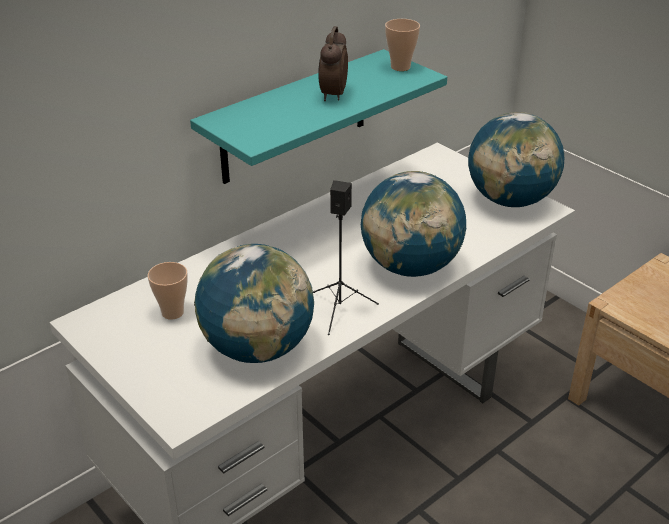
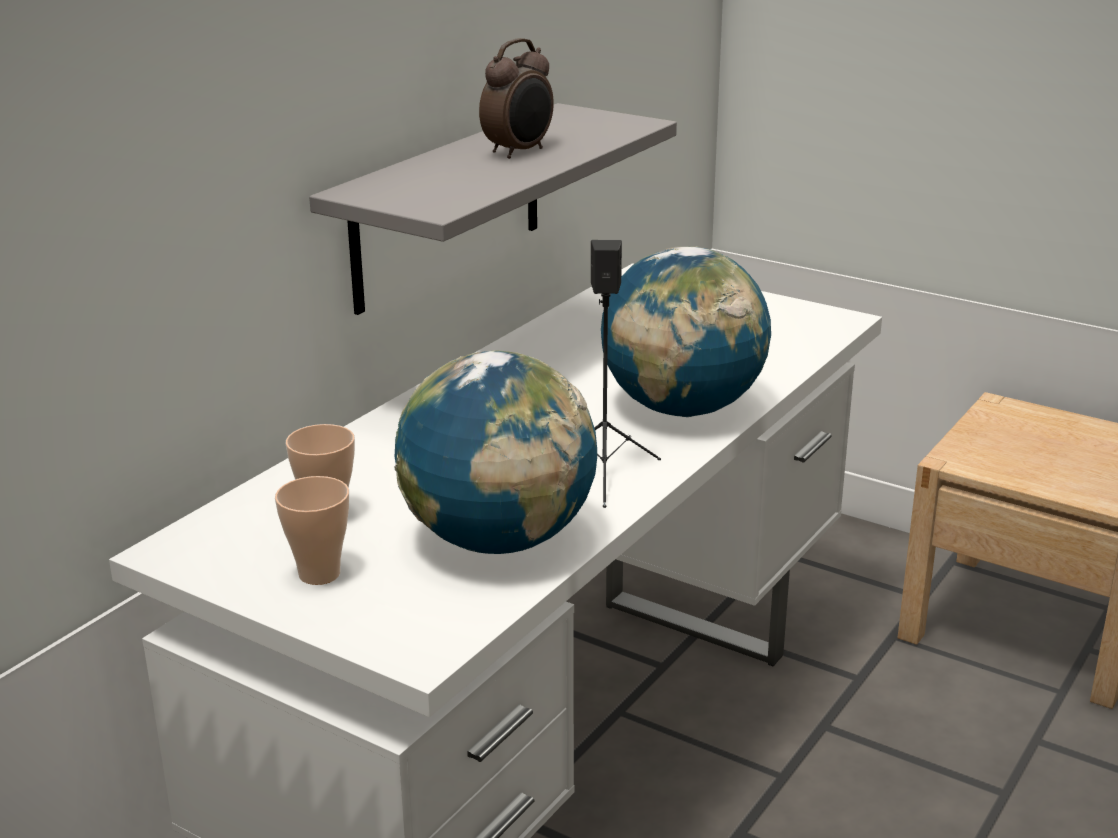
camera: 15 degrees left, 10 degrees down
(294, 117) = (448, 207): turquoise shelf -> grey shelf
(332, 95) = (519, 152): alarm clock -> alarm clock turned 135 degrees counterclockwise
(400, 67) = (599, 117): cup -> cup (319, 574)
(510, 200) = (782, 316): globe -> none

